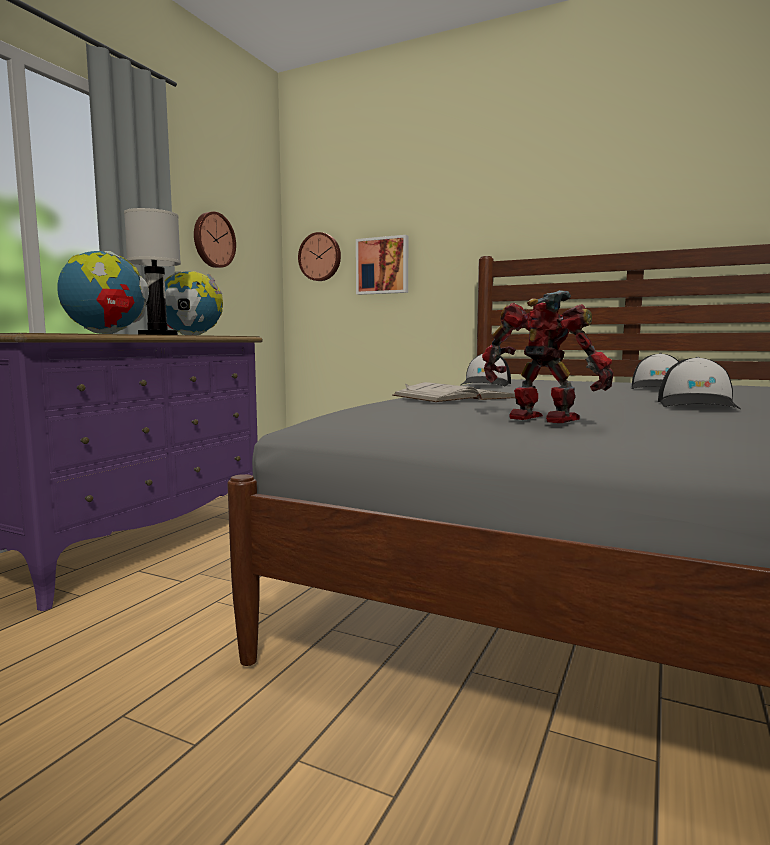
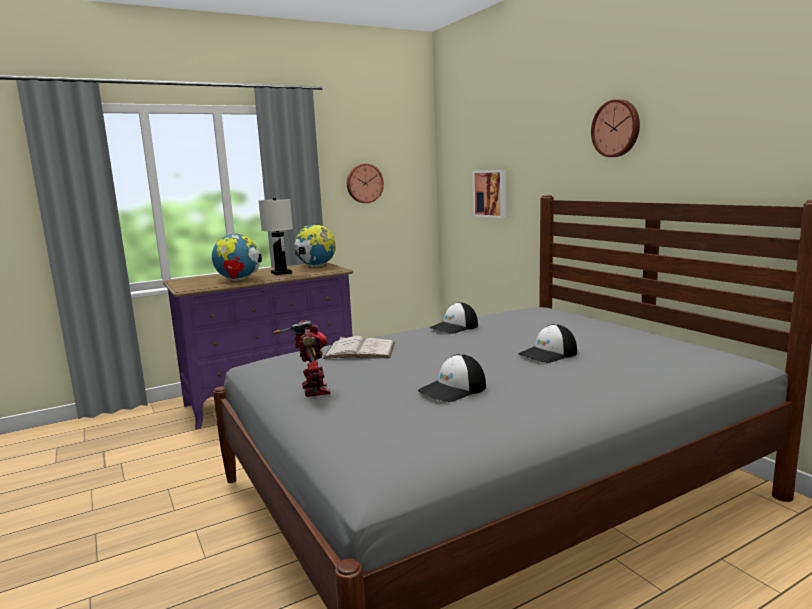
camera: 35 degrees right, 5 degrees up
(320, 257) = (456, 183): wall clock -> wall clock (616, 128)

